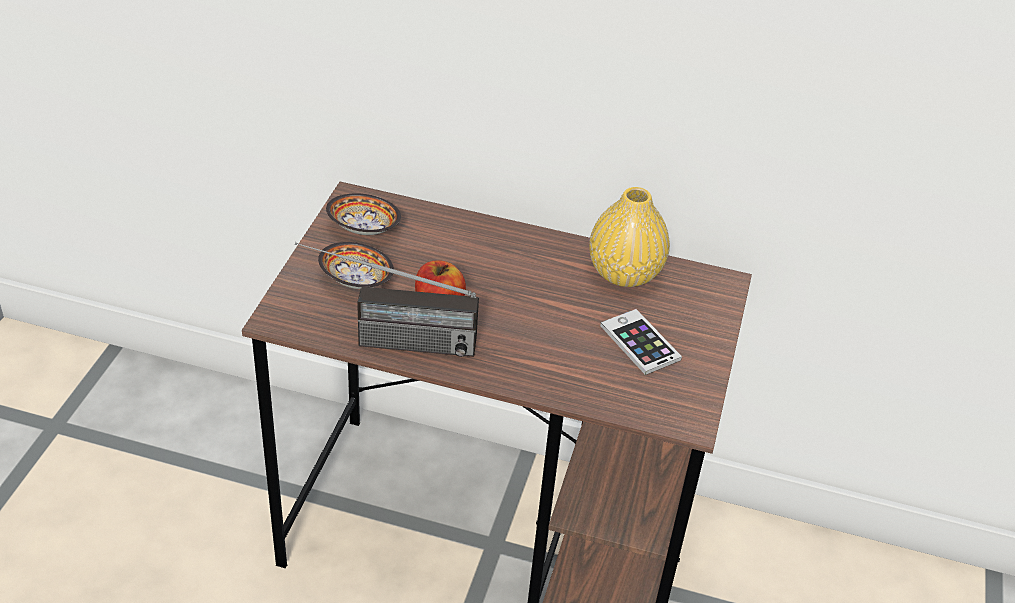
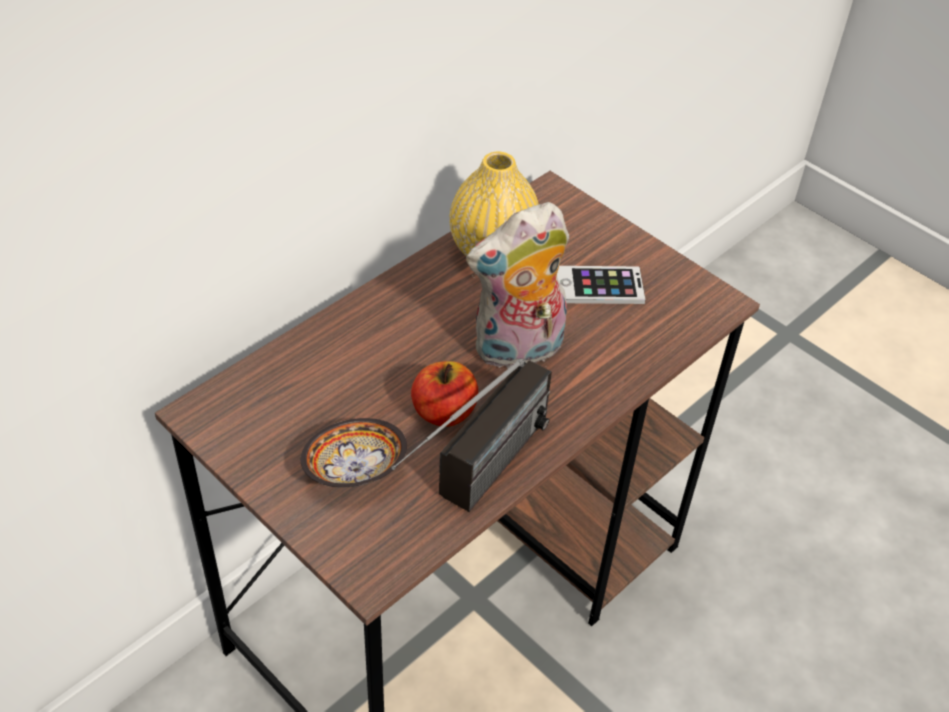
camera: 60 degrees left, 5 degrees up
(363, 229) = (266, 425): bowl -> none
(530, 321) = (518, 351): none -> plush toy

